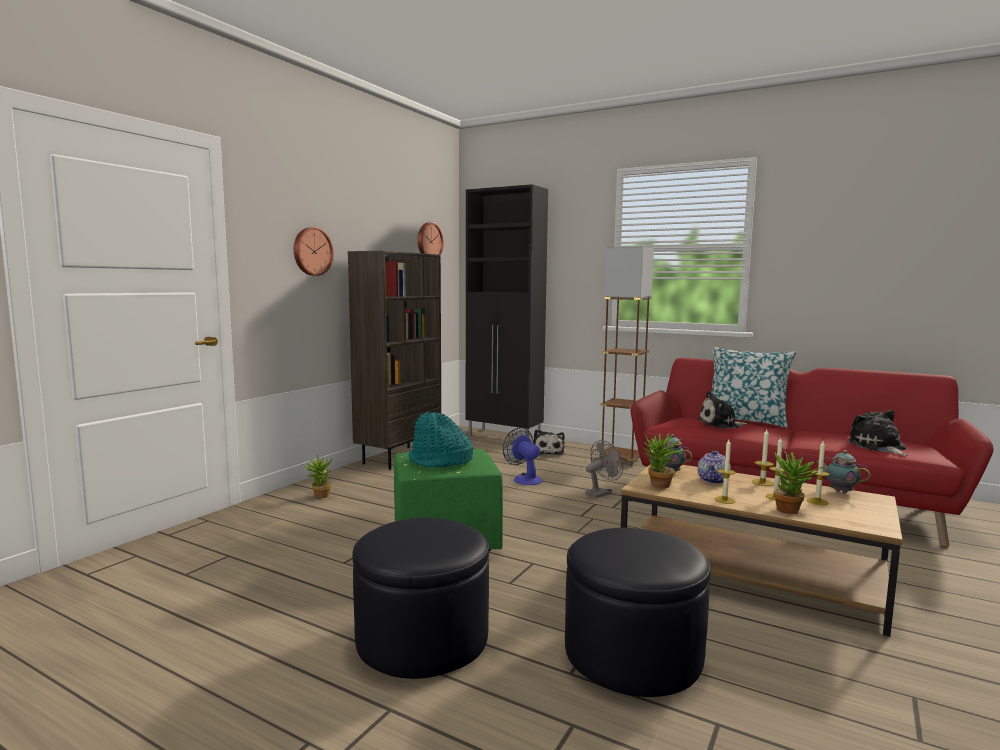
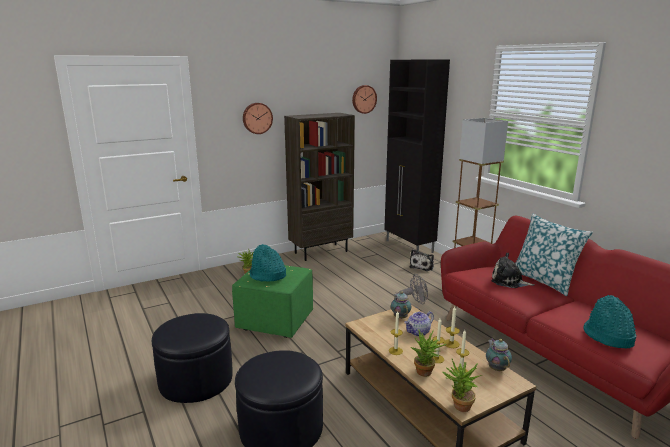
camera: 30 degrees right, 10 degrees up
(524, 479) = (377, 286): fan -> none
(658, 486) = (372, 327): potted plant -> potted plant (459, 407)
(878, 447) = (607, 336): plush toy -> turquoise hat

